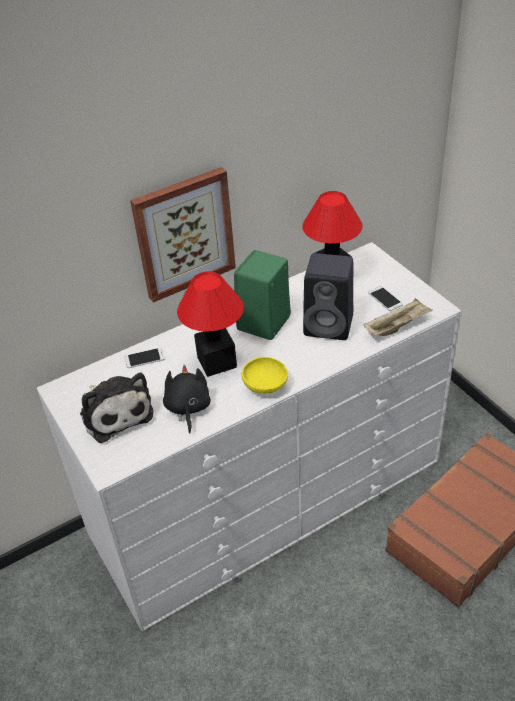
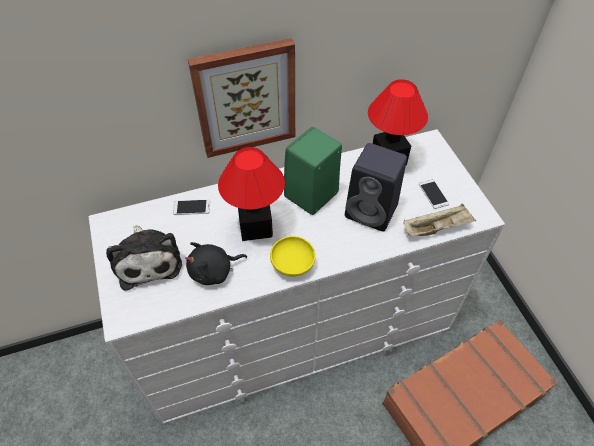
camera: 10 degrees right, 10 degrees up
(188, 408) = (214, 271): black plush toy -> black plush toy turned 120 degrees counterclockwise

